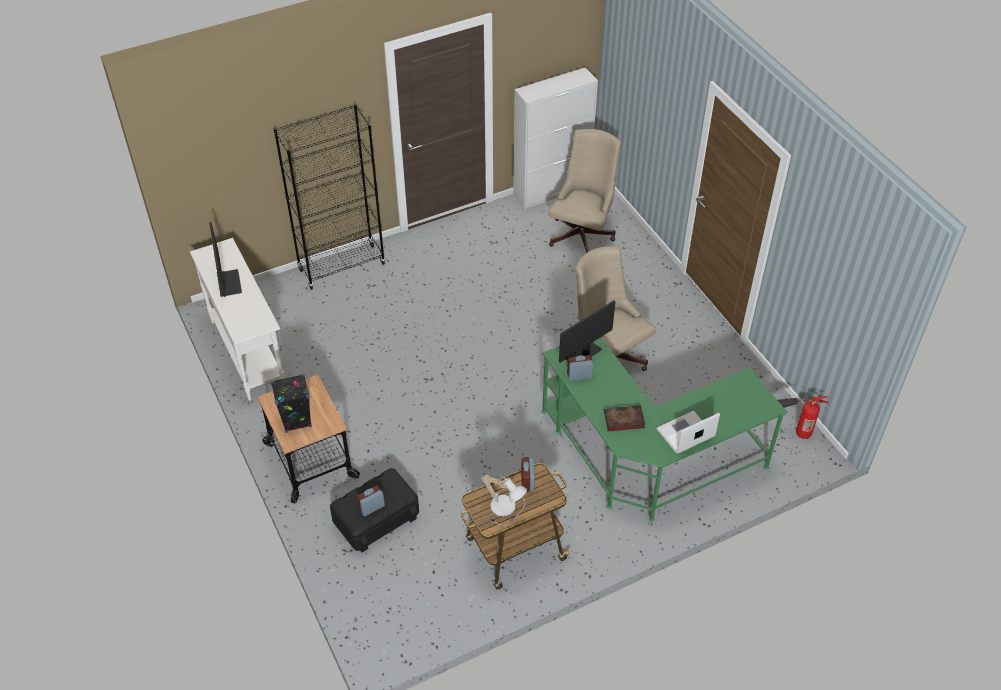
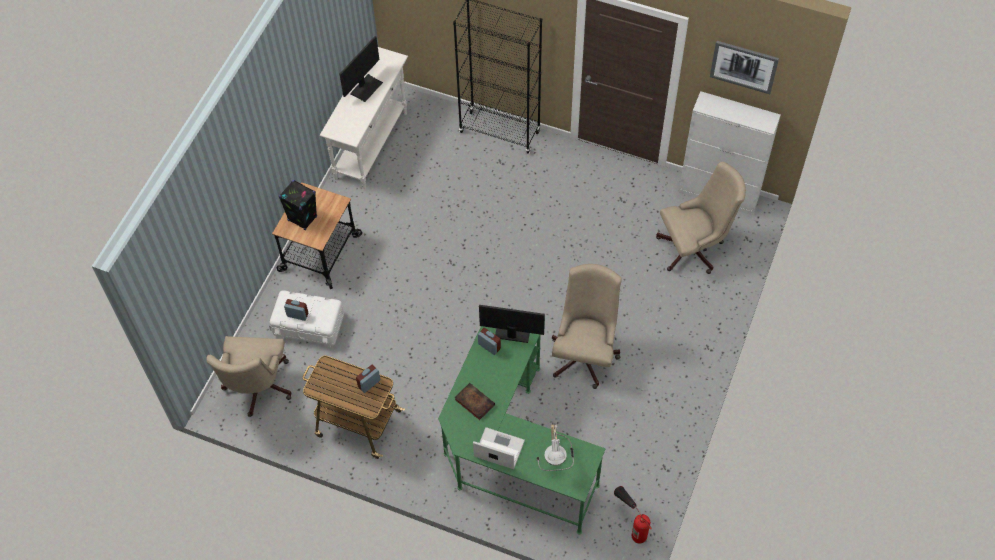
camera: 50 degrees right, 10 degrees up
(376, 519) = (309, 326): black storage box -> white storage box
(398, 604) = (257, 389): none -> beige office chair
(505, 505) = (338, 385): table lamp -> table lamp (558, 456)
(547, 35) = (744, 66): none -> picture

